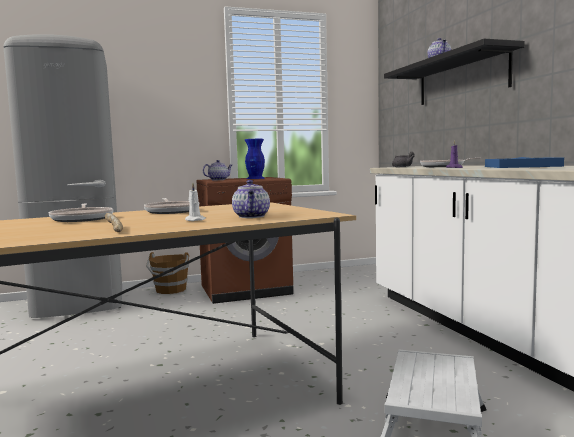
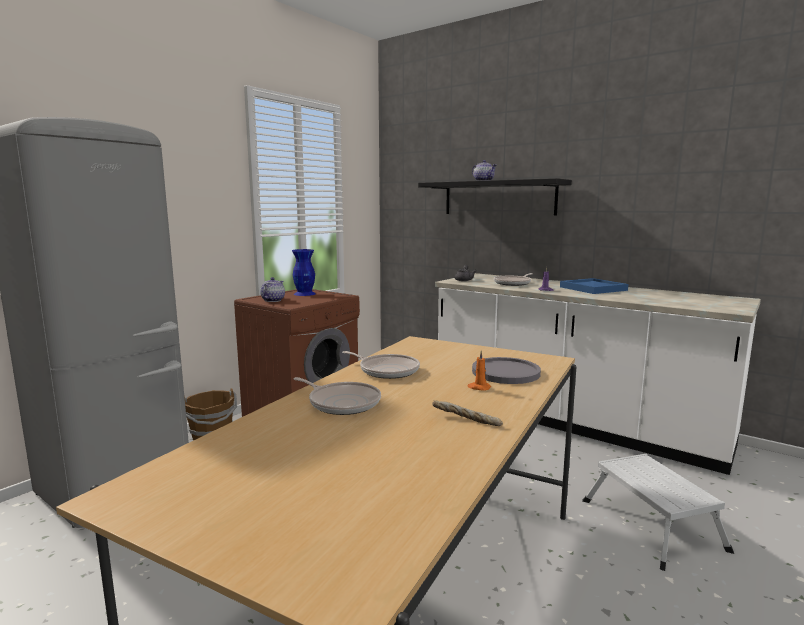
camera: 35 degrees left, 5 degrees up
(194, 220) = (478, 387): white candle -> orange candle
(252, 216) = (505, 372): teapot -> grey plate

